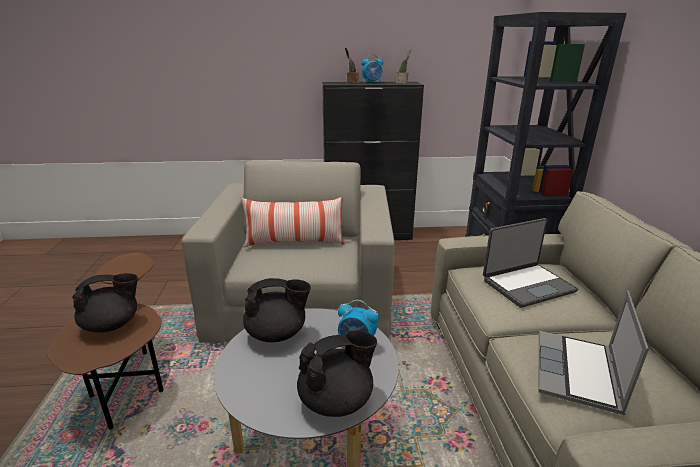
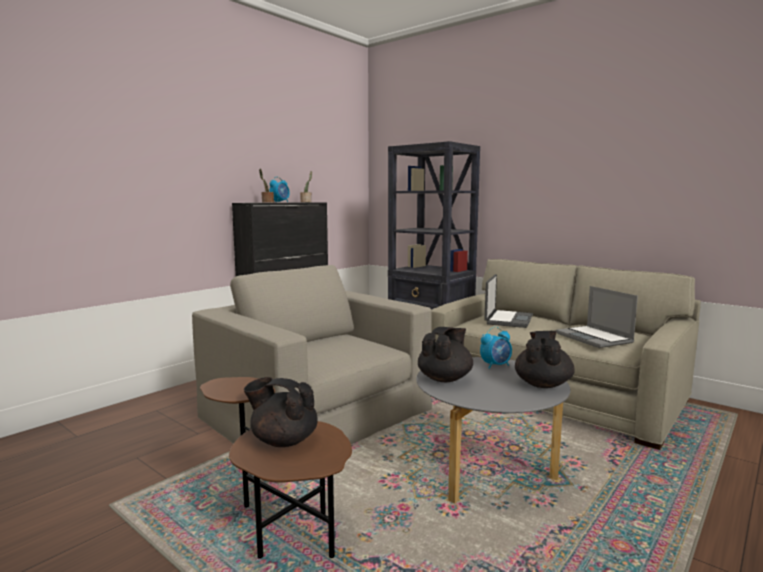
camera: 45 degrees left, 15 degrees down
(112, 325) = (283, 440): black teapot -> black teapot turned 90 degrees counterclockwise
(294, 242) = (317, 346): pillow -> none

